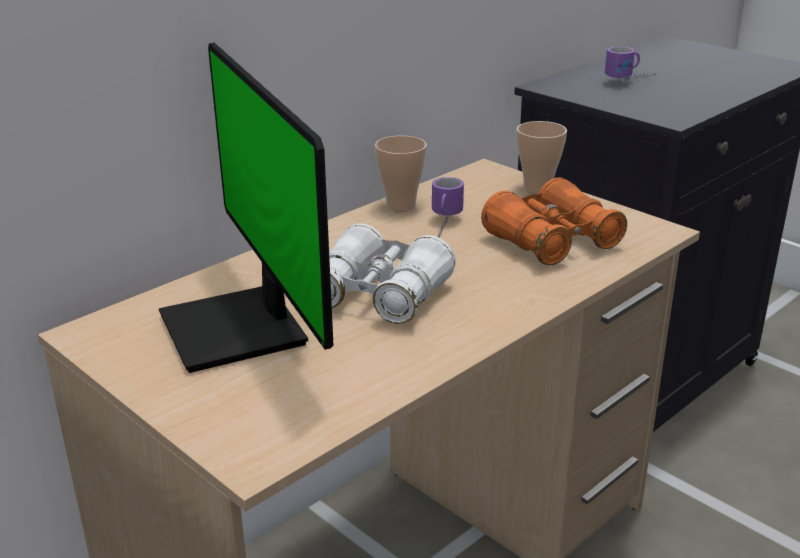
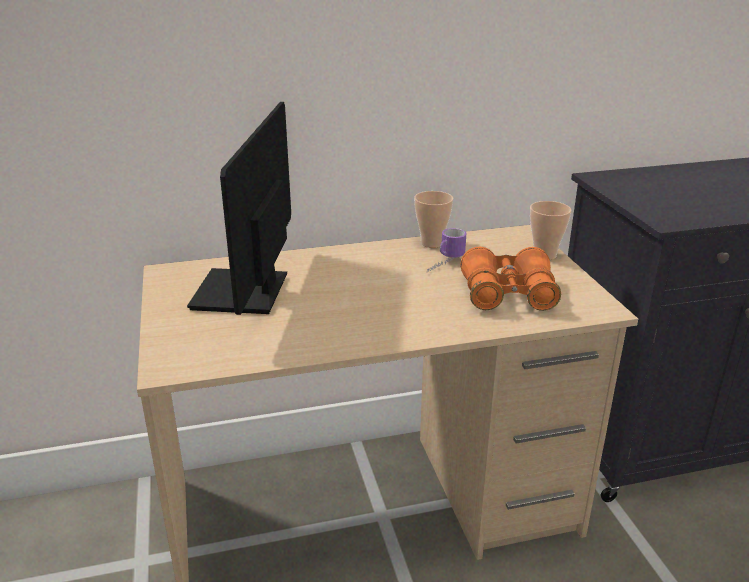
camera: 30 degrees right, 0 degrees up
(379, 295) = (347, 297): white binoculars -> none
(631, 80) = (675, 186): mug -> none

